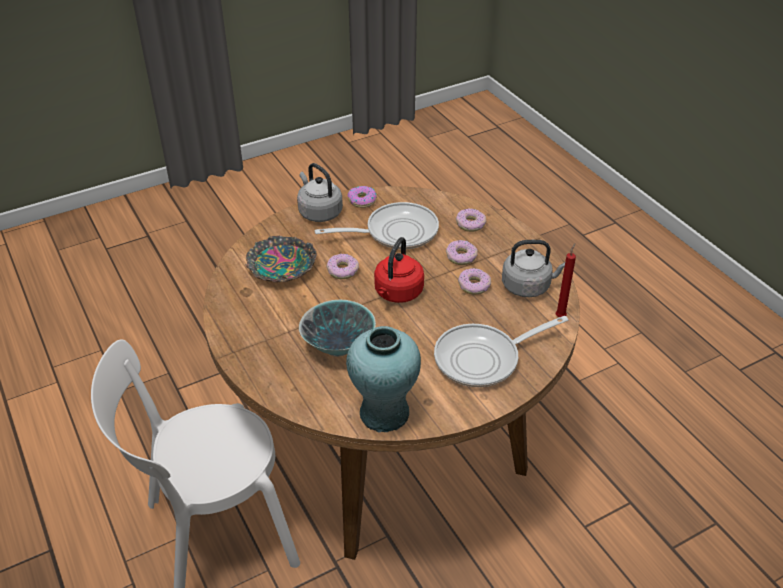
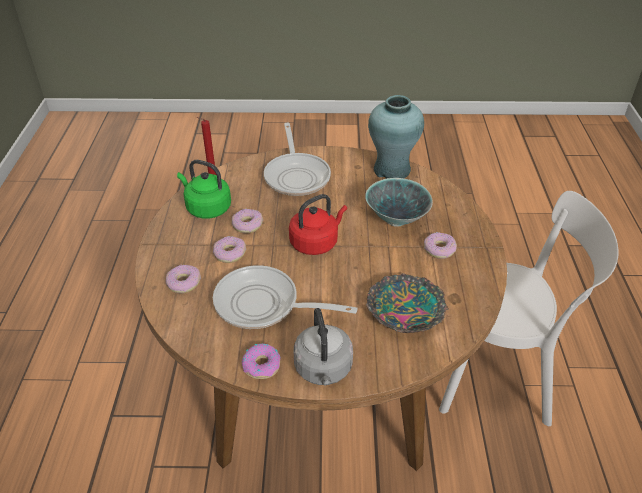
camera: 150 degrees left, 0 degrees up
(343, 270) = (348, 283): donut -> donut (439, 249)
(483, 359) = (297, 175): frying pan -> frying pan turned 75 degrees clockwise
(528, 286) = (206, 208): grey kettle -> green kettle

